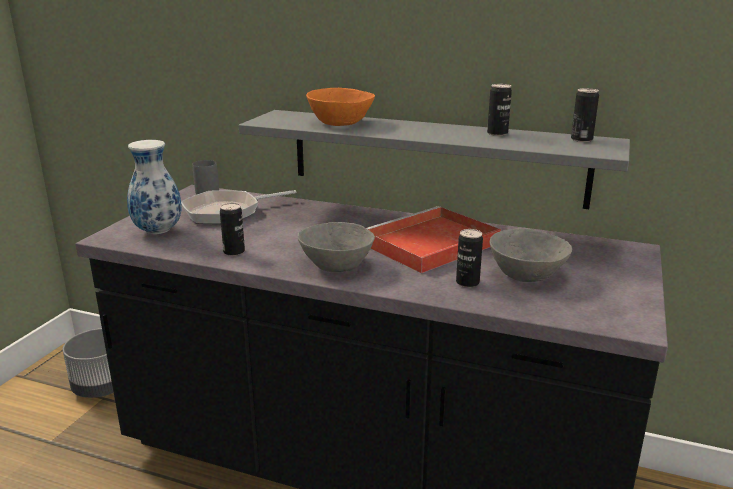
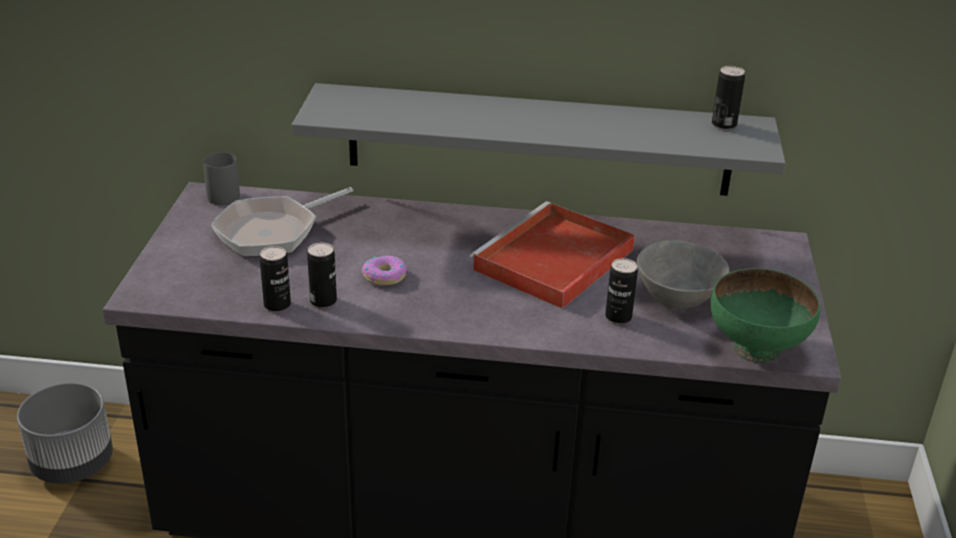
camera: 15 degrees left, 10 degrees up
(159, 231) = (204, 276): vase -> none
(290, 242) = (384, 276): none -> donut
(337, 265) = (460, 308): grey bowl -> none
(340, 123) = (424, 111): orange bowl -> none
(497, 133) = (624, 119): can -> can (277, 305)
(587, 316) = (756, 348): none -> green bowl

